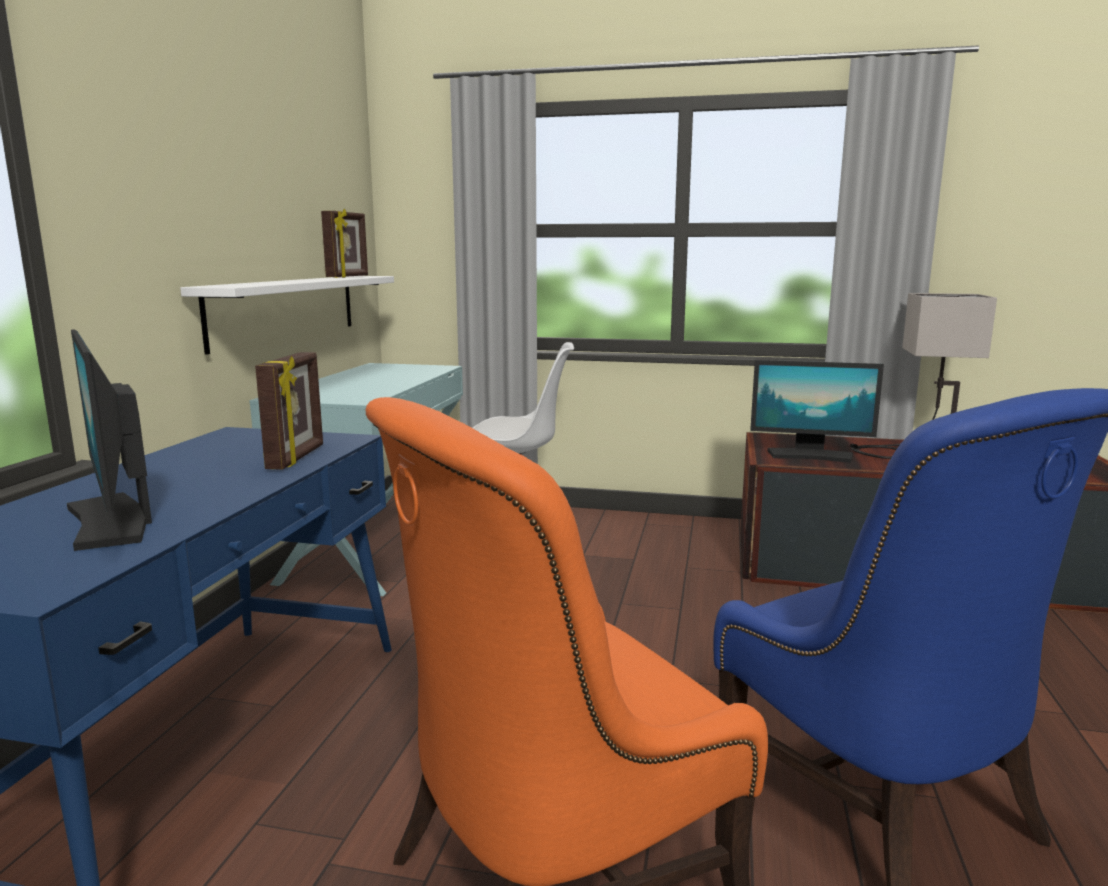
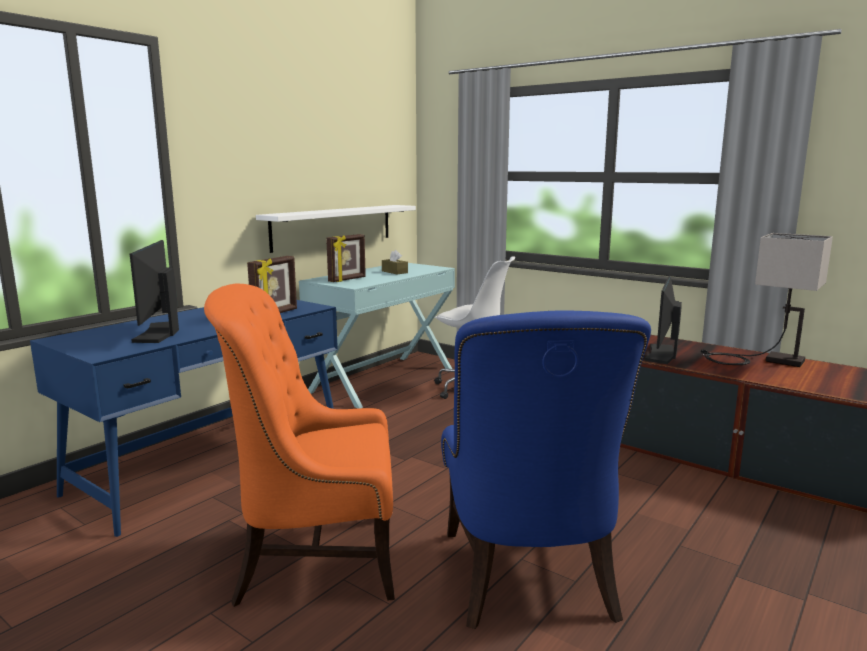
camera: 25 degrees right, 0 degrees up
(348, 277) = (380, 206): picture frame -> picture frame (347, 279)
(386, 376) = (394, 272): none -> brown tissue box
(810, 455) = (662, 354): monitor -> monitor turned 75 degrees clockwise

